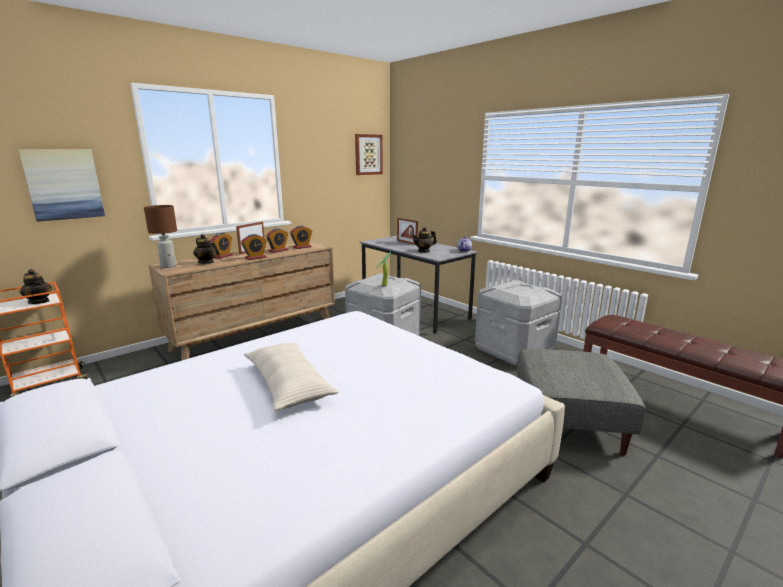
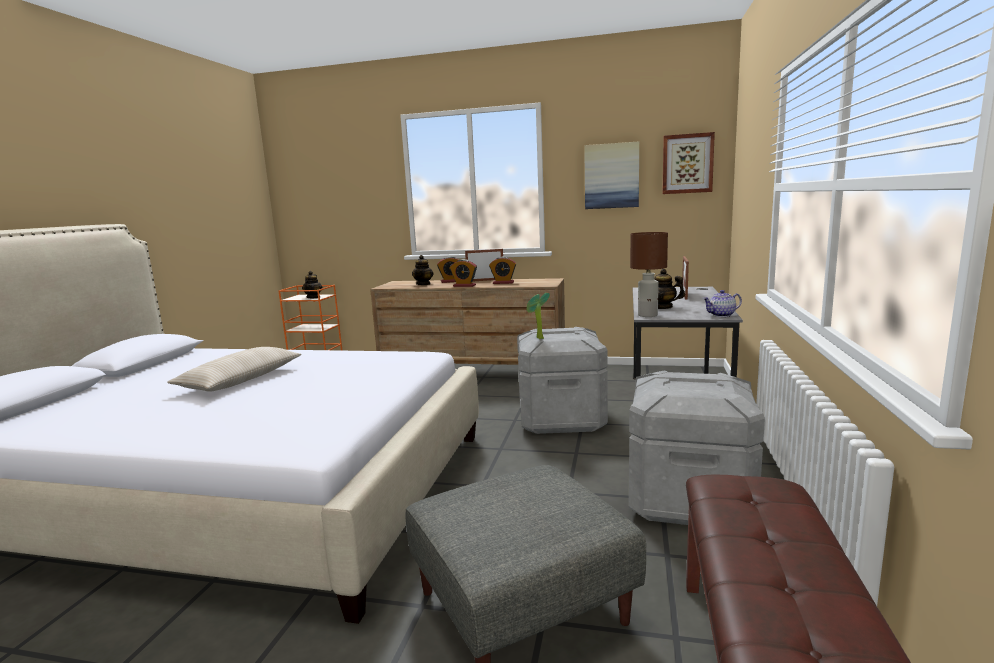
camera: 55 degrees right, 5 degrees down
(63, 184) = (349, 206): picture -> picture (611, 176)
(169, 266) = (396, 283): brown table lamp -> brown table lamp (648, 315)
(302, 247) = (533, 282): alarm clock -> none

